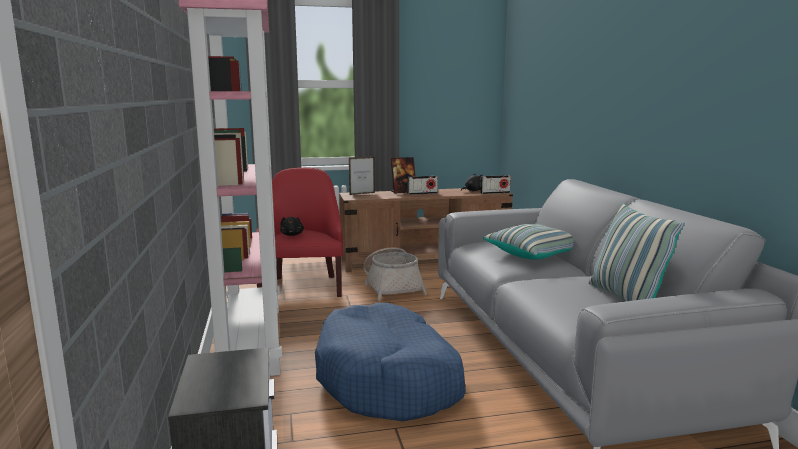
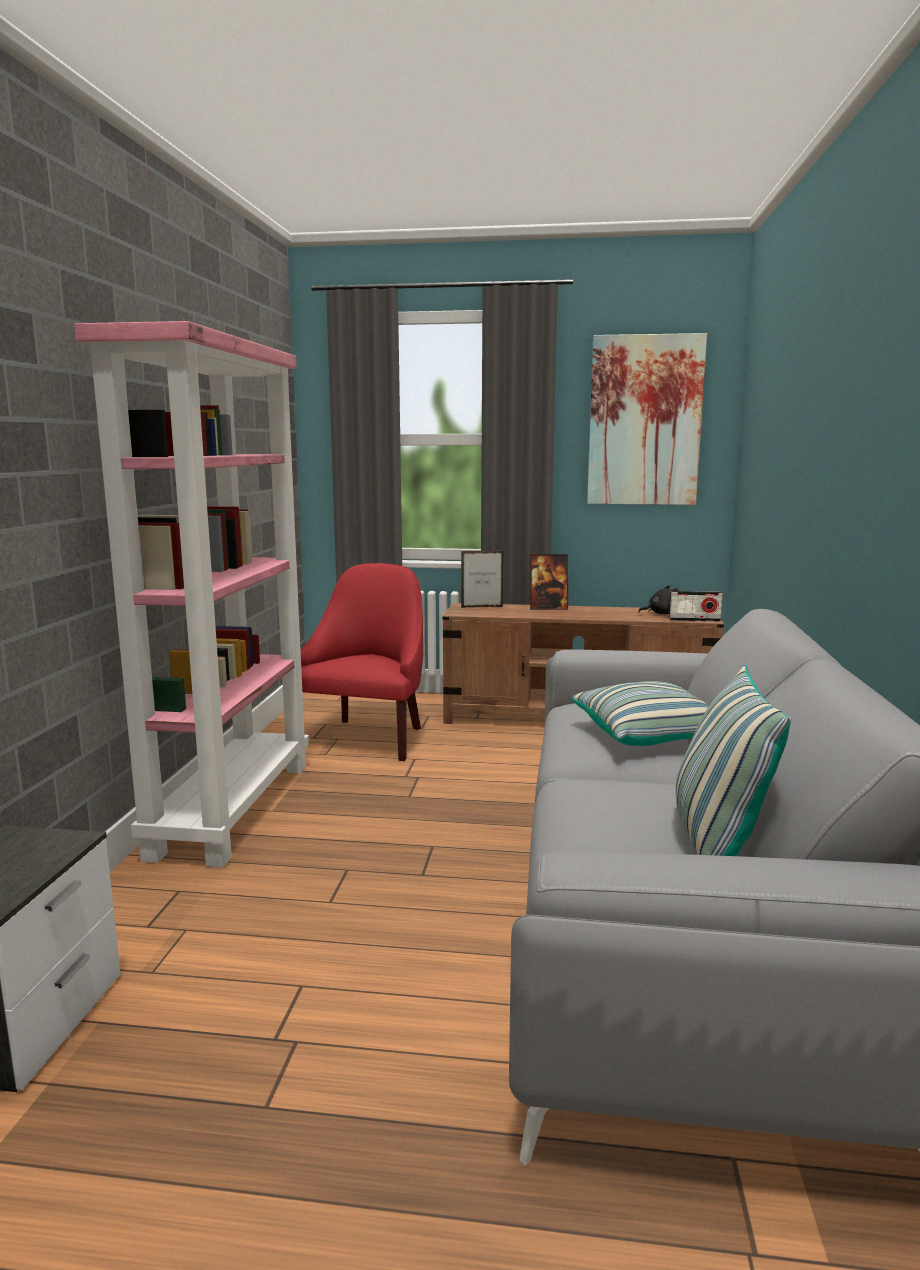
camera: 20 degrees right, 0 degrees up
(292, 235) = (346, 662): black plush toy -> none
(389, 380) = (358, 906): blue dog bed -> none
(392, 287) = (490, 755): basket -> none
(422, 193) = (573, 612): radio -> none
(451, 73) = (644, 421): none -> picture

